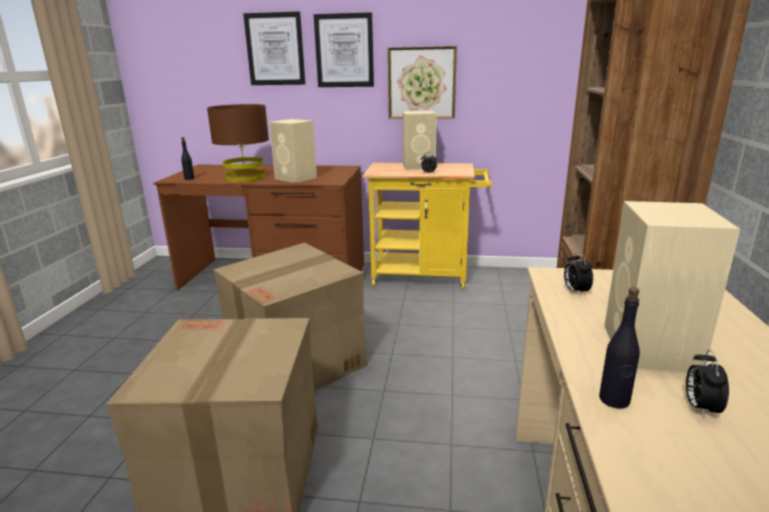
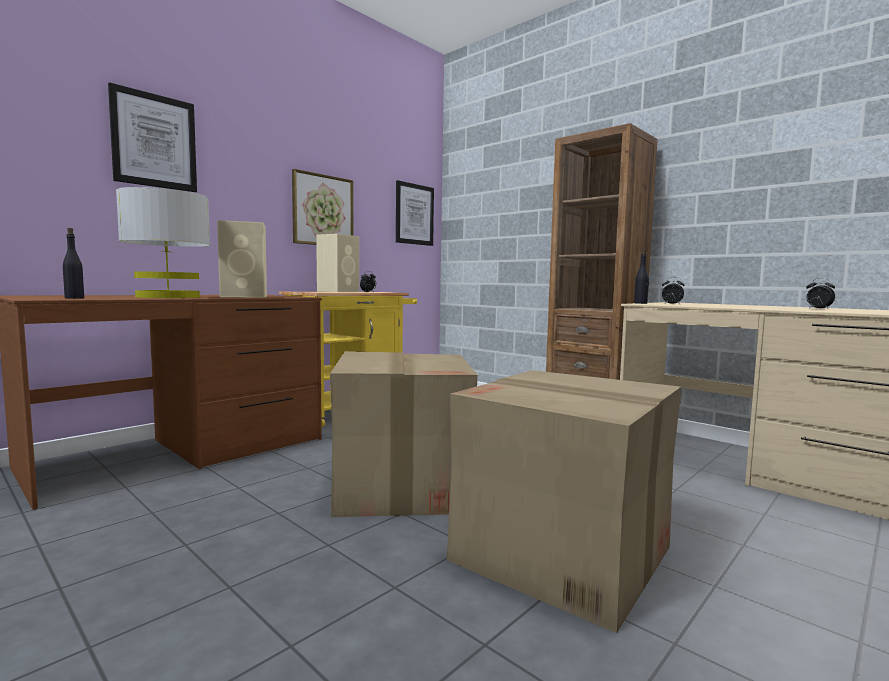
camera: 55 degrees left, 15 degrees down
(245, 177) = (168, 297): brown table lamp -> grey table lamp
(344, 51) = (245, 162): picture -> picture (414, 214)
(614, 400) = (810, 310): black bottle -> black bottle (641, 303)
(650, 349) = (755, 307): beige speaker -> none

